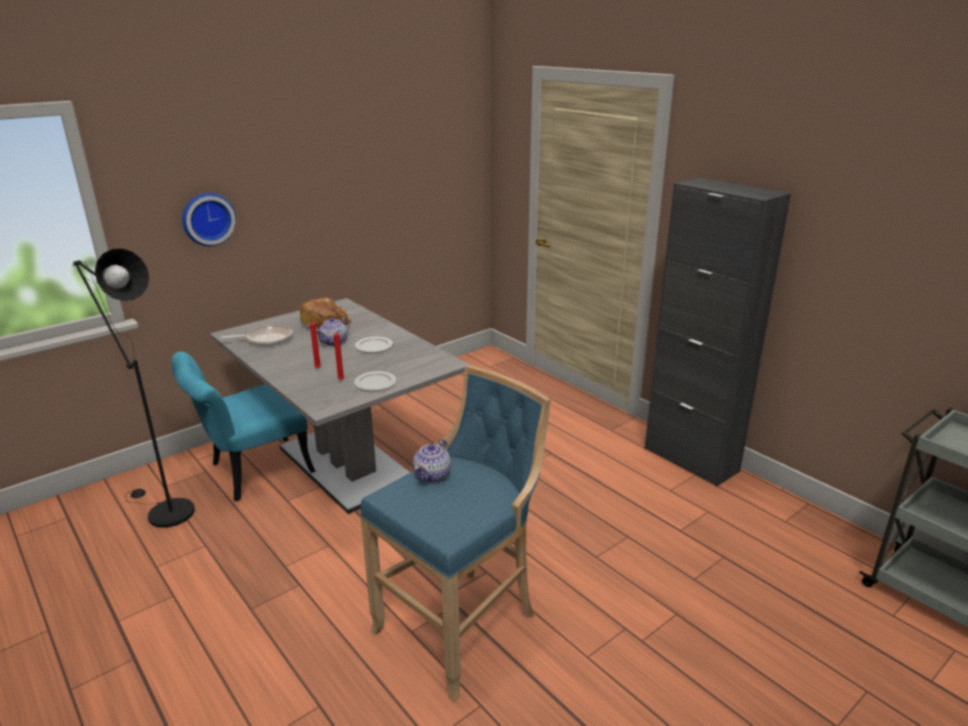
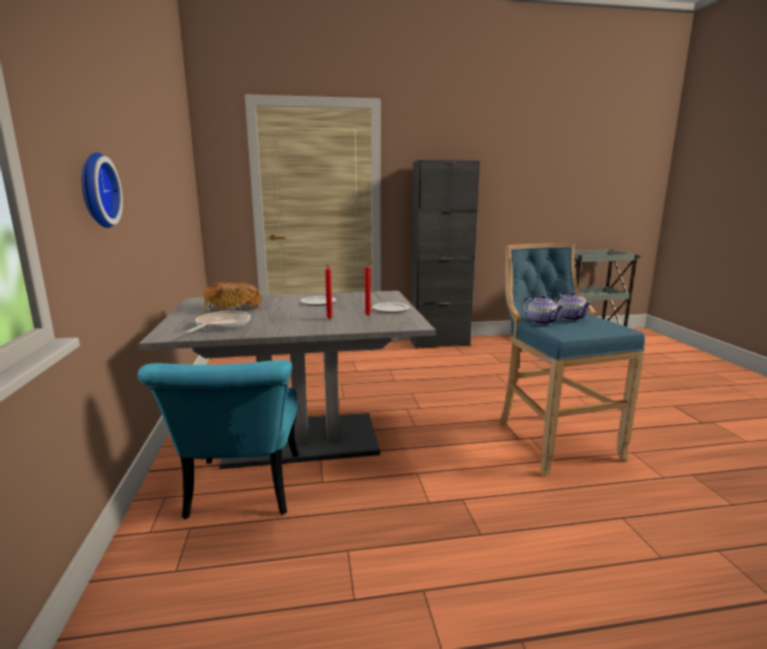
camera: 60 degrees left, 10 degrees down
(164, 511) = (237, 577): black floor lamp -> none
(334, 342) = (283, 309): teapot -> teapot (570, 318)

